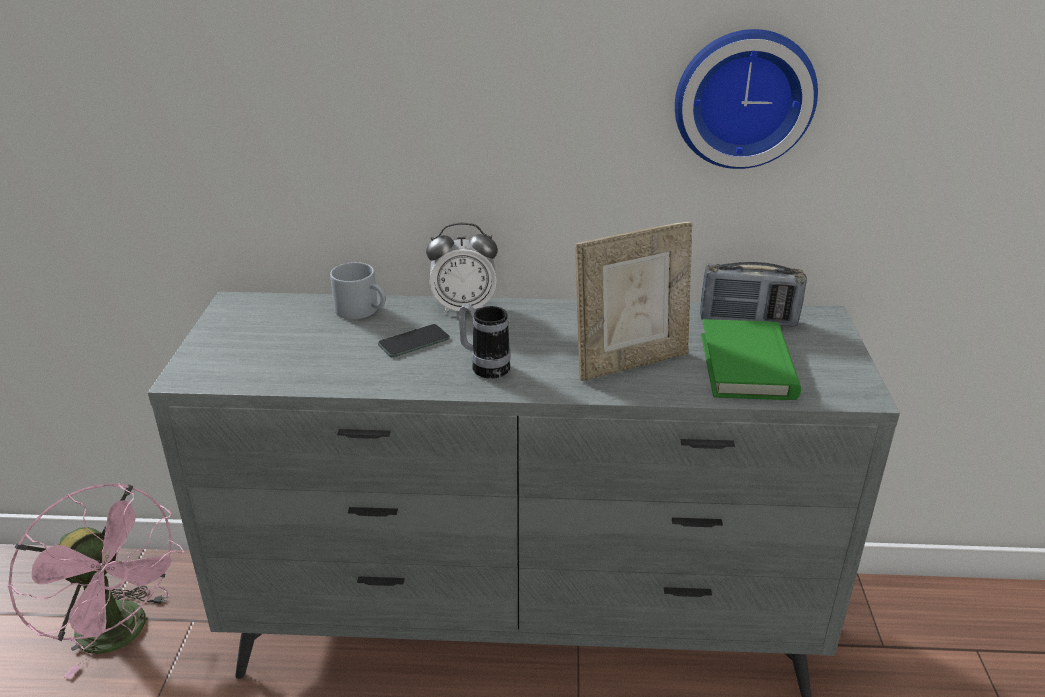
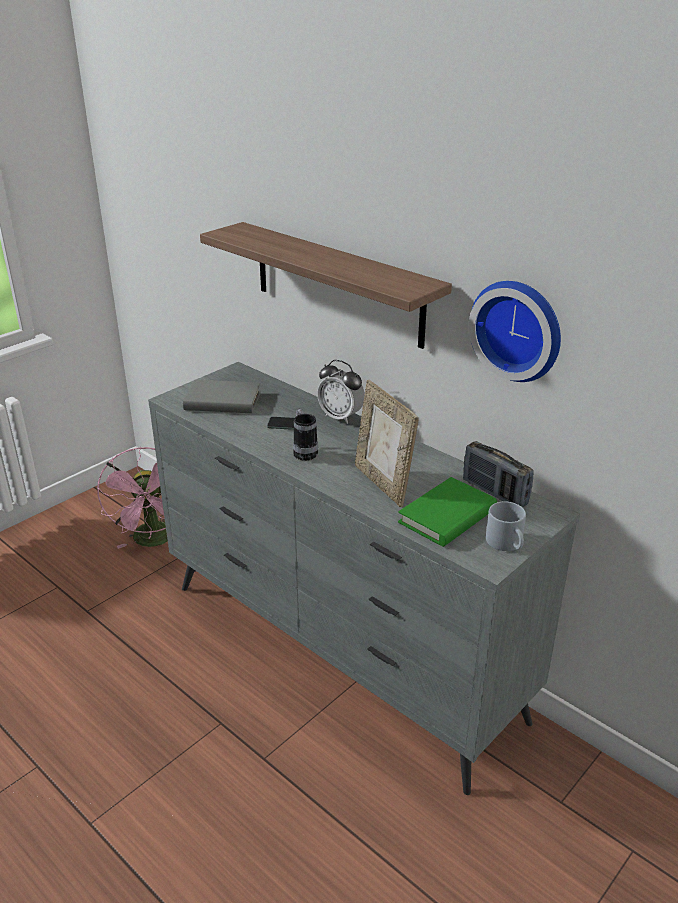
camera: 40 degrees right, 0 degrees up
(275, 349) = (222, 401): none -> grey book
(363, 310) = (289, 398): grey mug -> grey mug (507, 544)
(416, 112) = (337, 284): none -> shelf
(630, 362) = (383, 484): picture frame -> picture frame turned 45 degrees clockwise

